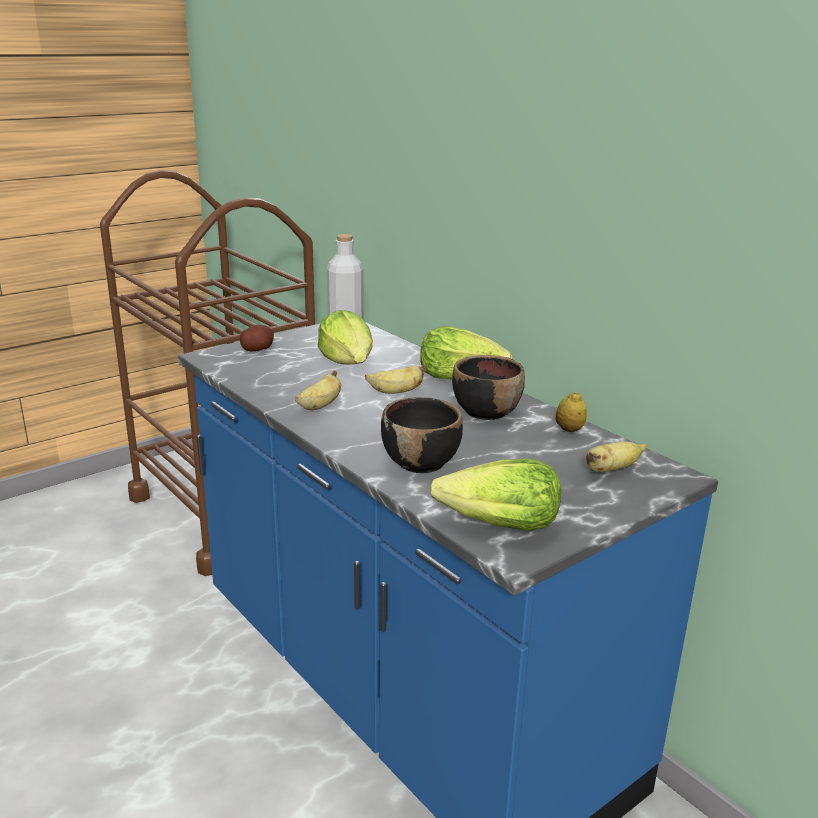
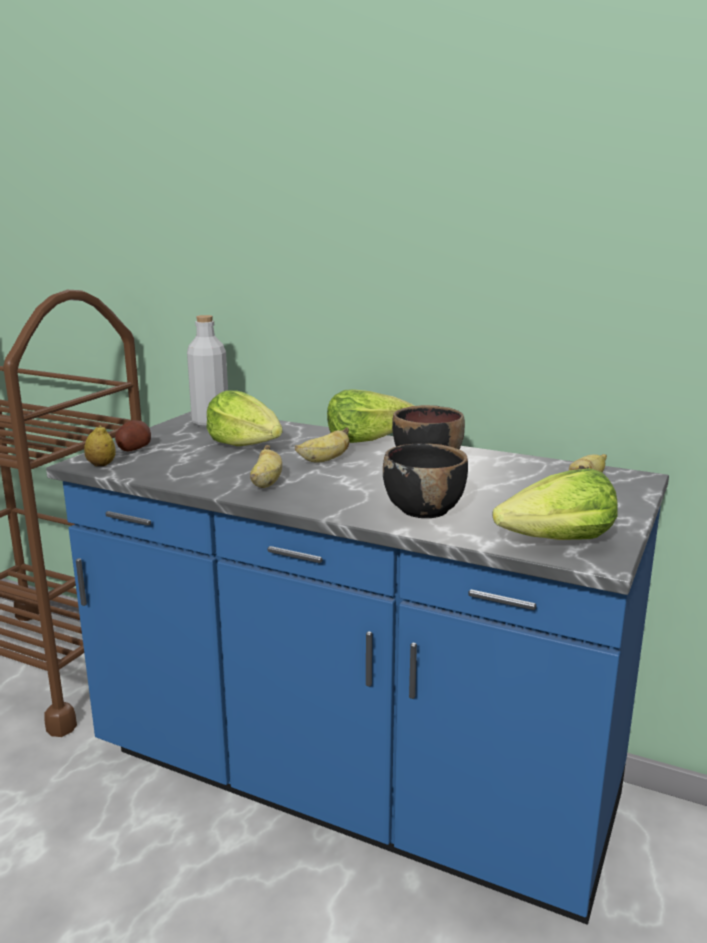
camera: 25 degrees left, 5 degrees down
(569, 430) = (513, 461): lemon -> lemon (101, 465)

